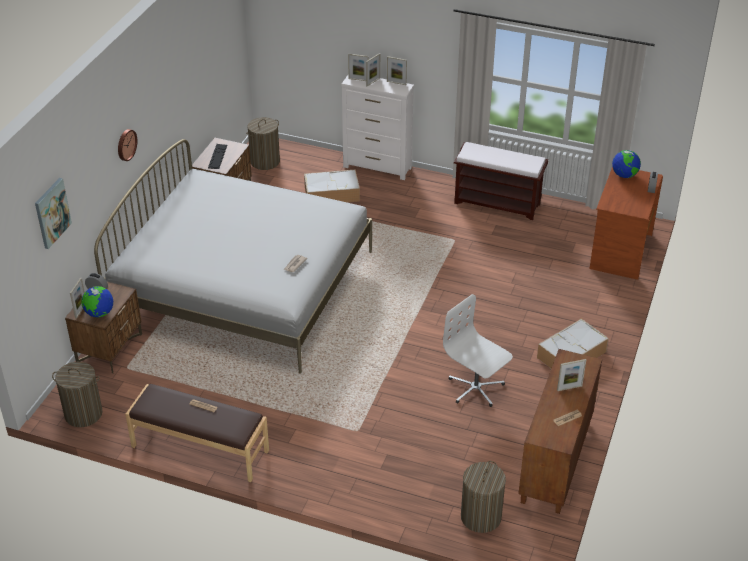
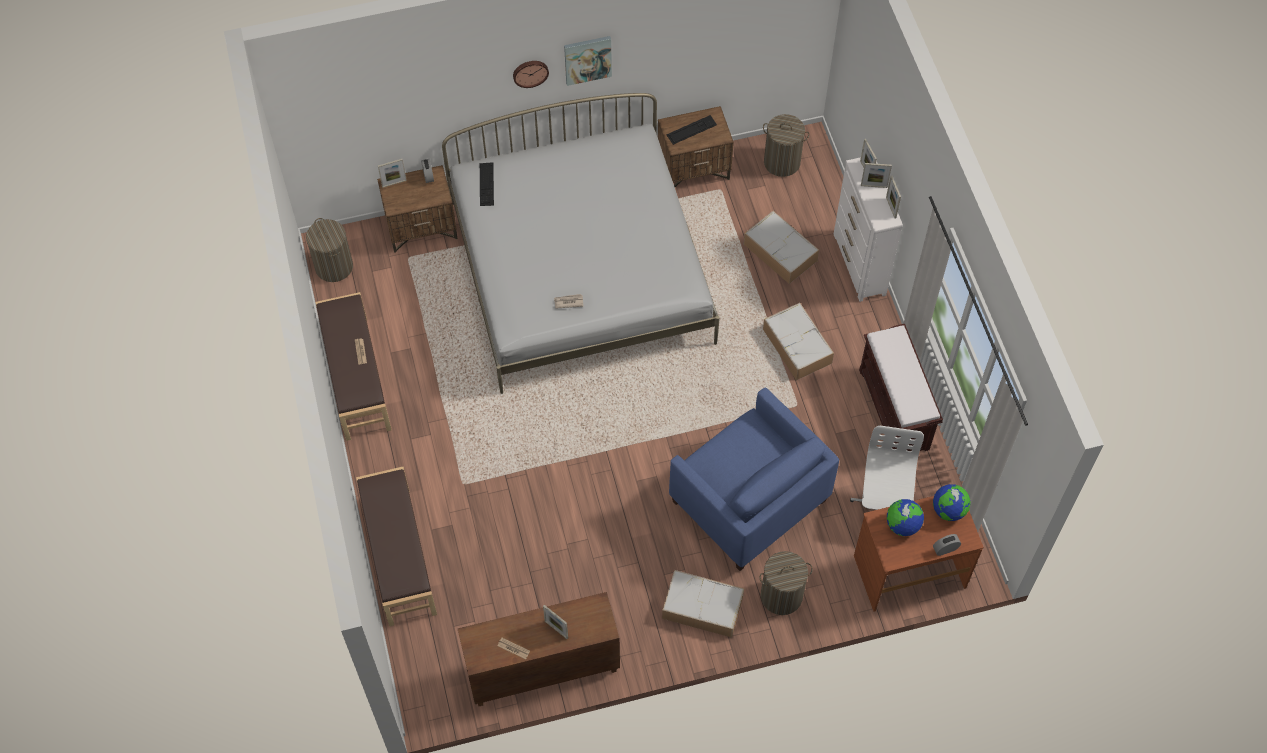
camera: 55 degrees right, 20 degrees up
(52, 213) = (378, 95): picture -> picture (587, 59)
(99, 313) = (400, 199): globe -> globe (902, 525)
(147, 259) = (486, 184): none -> keyboard
(386, 500) = (398, 556): none -> brown bench
(411, 219) = (798, 347): none -> storage box
(475, 388) = (589, 548): white office chair -> white office chair (882, 505)
(481, 517) = (430, 643): laundry basket -> laundry basket (781, 596)
(506, 294) = (748, 500): none -> blue armchair

